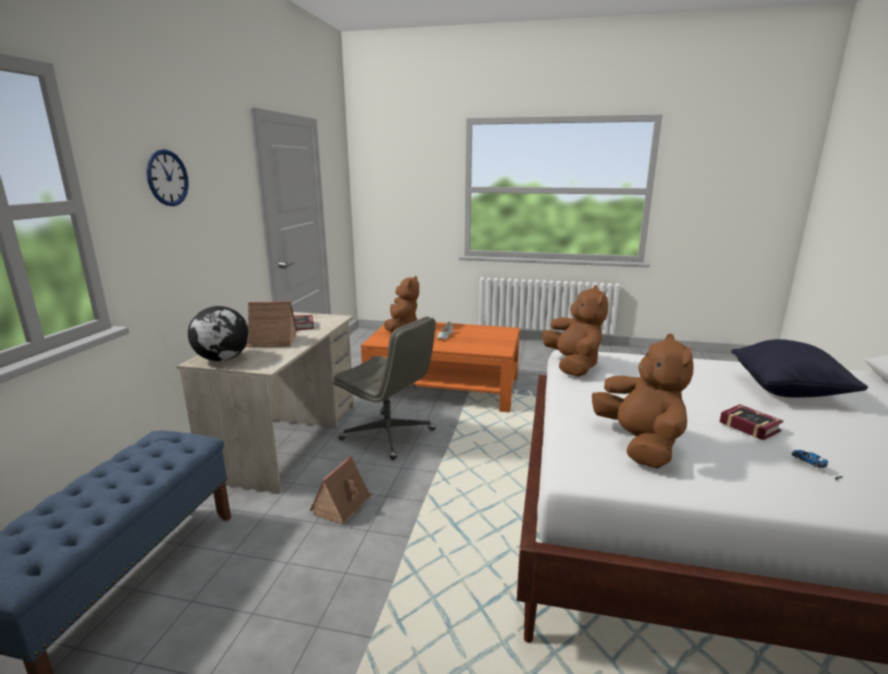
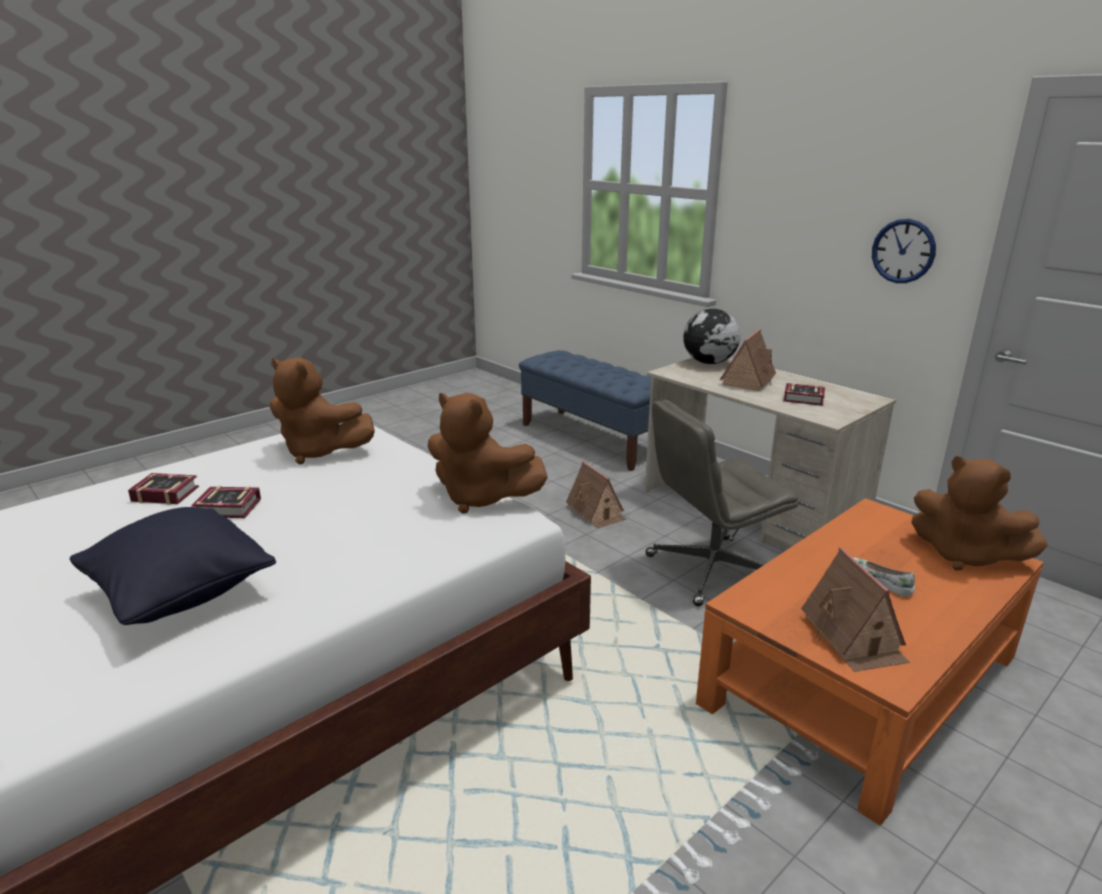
camera: 125 degrees right, 5 degrees up
(167, 178) = (809, 181): wall clock -> wall clock (903, 251)
(492, 335) = (853, 637): none -> toy house
(815, 468) = (164, 493): toy car -> book

